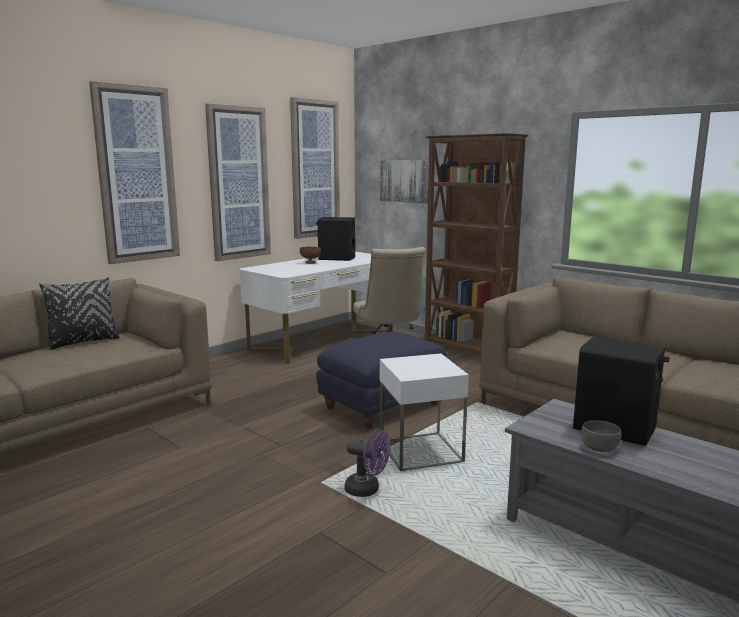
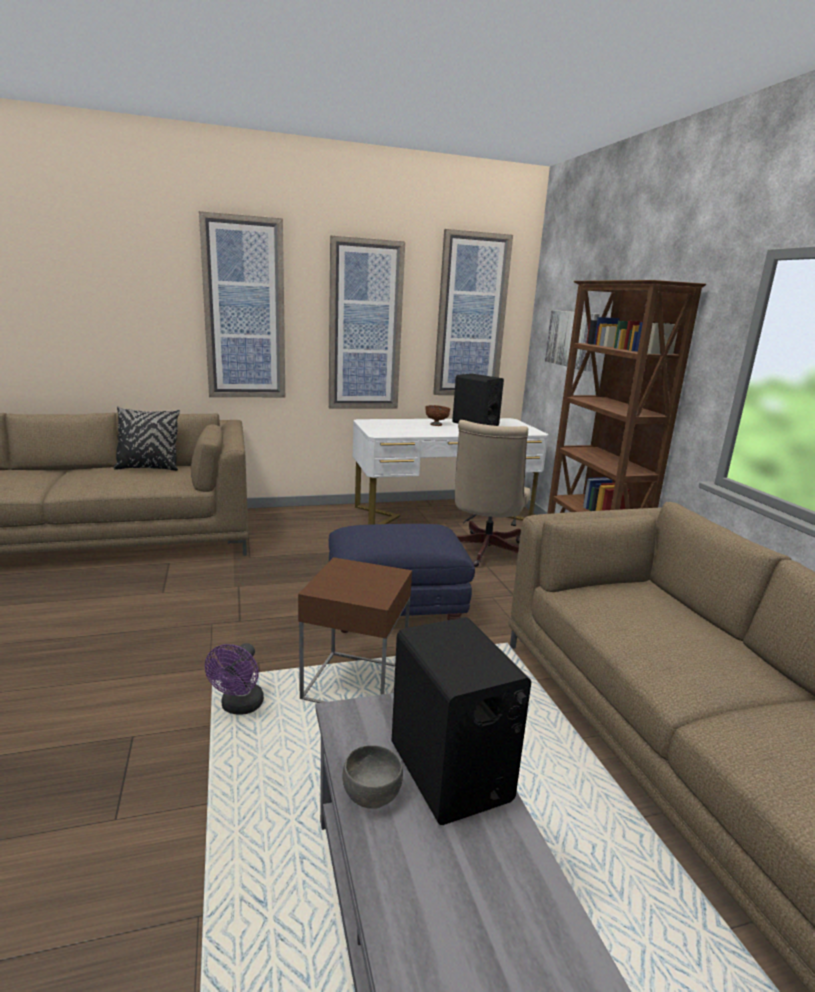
camera: 30 degrees right, 5 degrees up
(367, 490) = (239, 707): purple fan -> purple fan turned 45 degrees clockwise
(420, 451) = (355, 683): white side table -> brown side table

